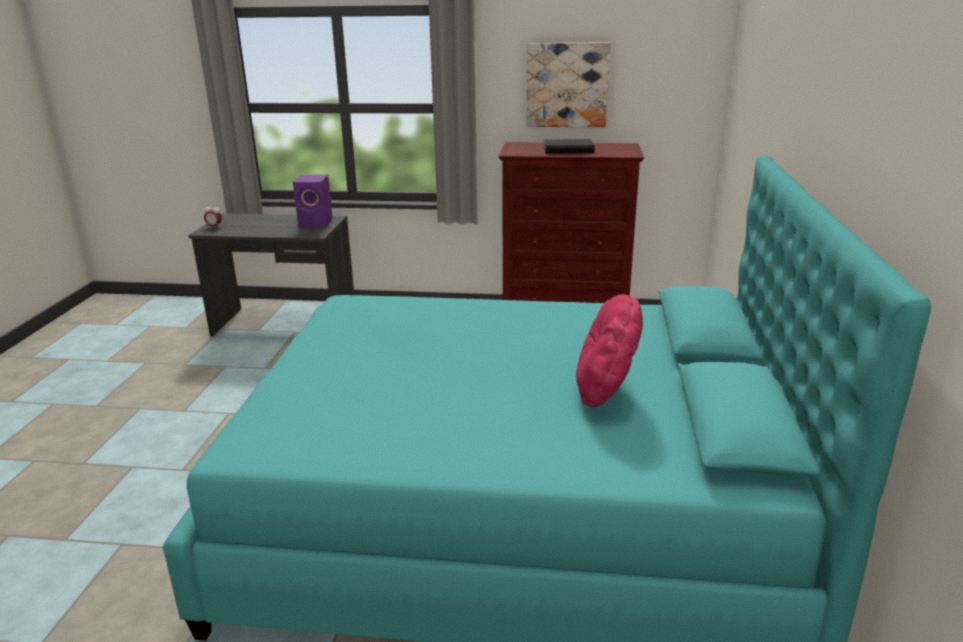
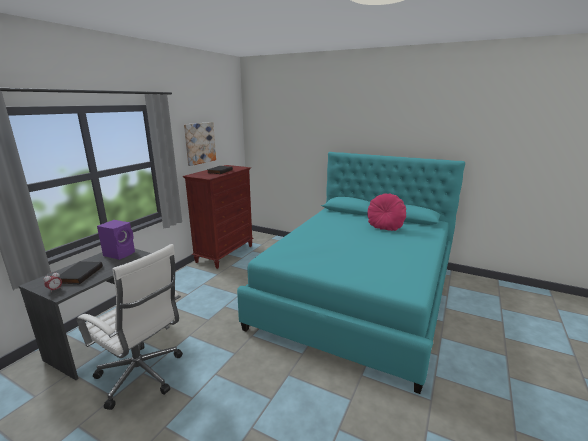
camera: 70 degrees left, 5 degrees down
(218, 368) = (143, 376): none -> white office chair
(252, 224) = (79, 274): none -> black book

